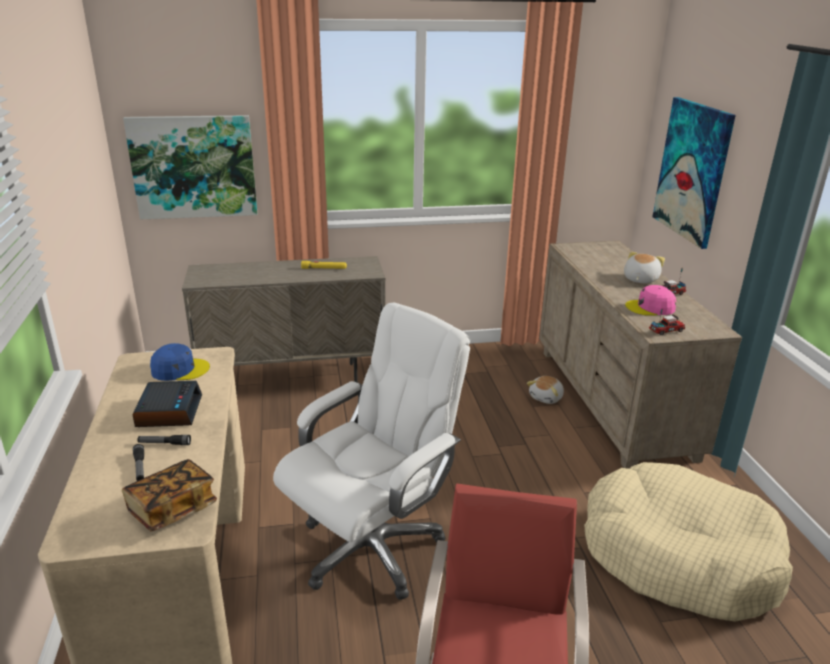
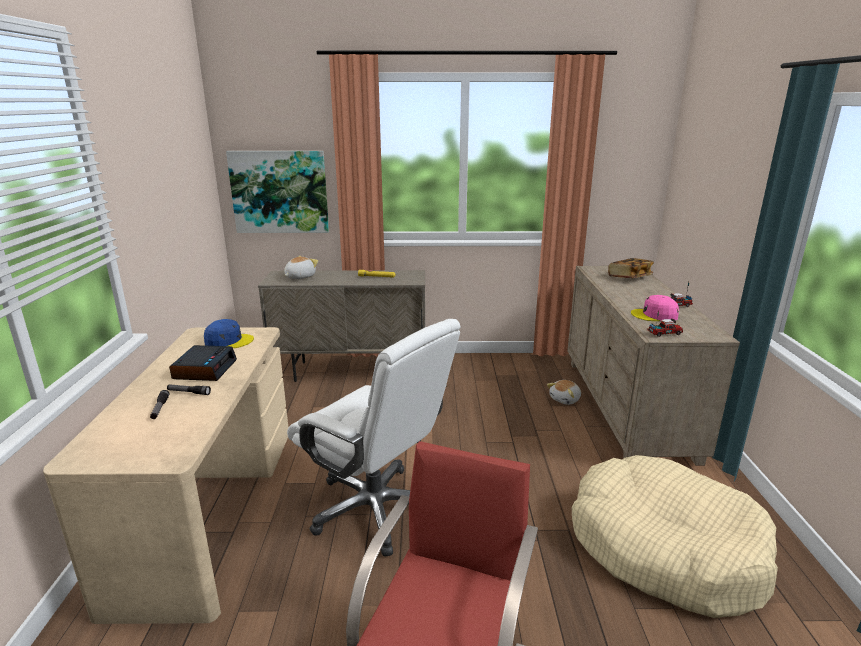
camera: 10 degrees right, 5 degrees down
(172, 508) = (169, 442): book -> book (629, 277)
(372, 546) = (376, 509): white office chair -> white office chair turned 75 degrees clockwise
(639, 279) = (651, 294): plush toy -> plush toy (299, 277)
(692, 171) = (704, 198): picture -> none

